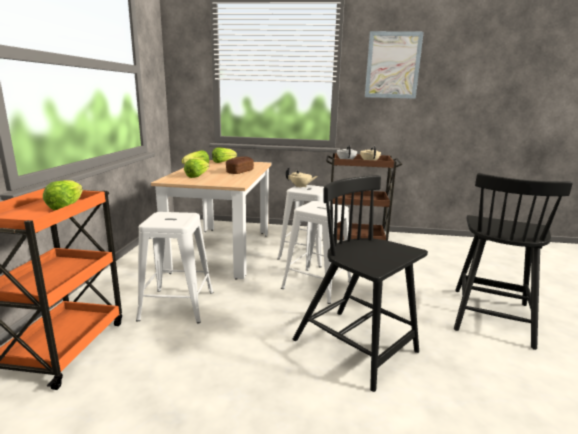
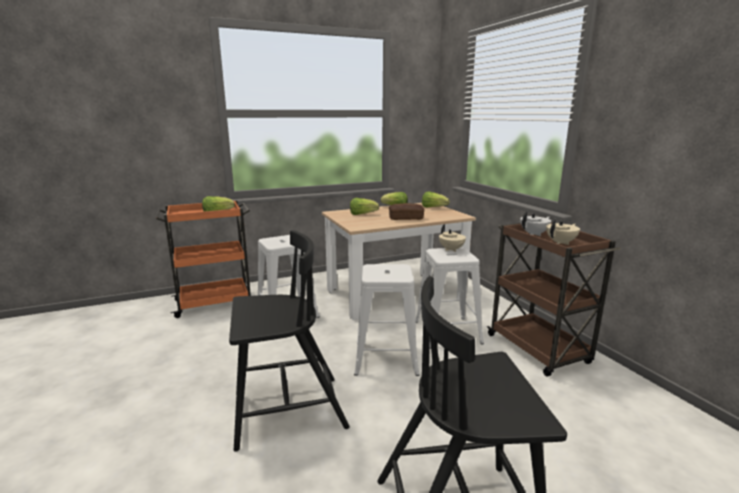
camera: 60 degrees right, 0 degrees up
(356, 347) = (286, 411): black chair -> black chair turned 60 degrees clockwise
(392, 65) = (656, 92): picture -> none

